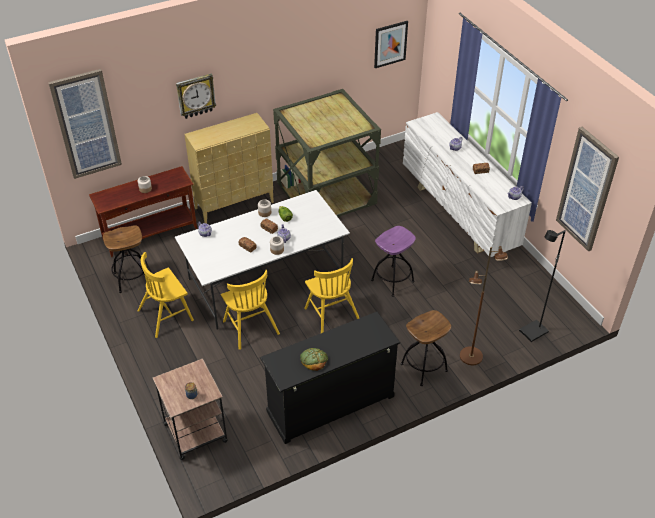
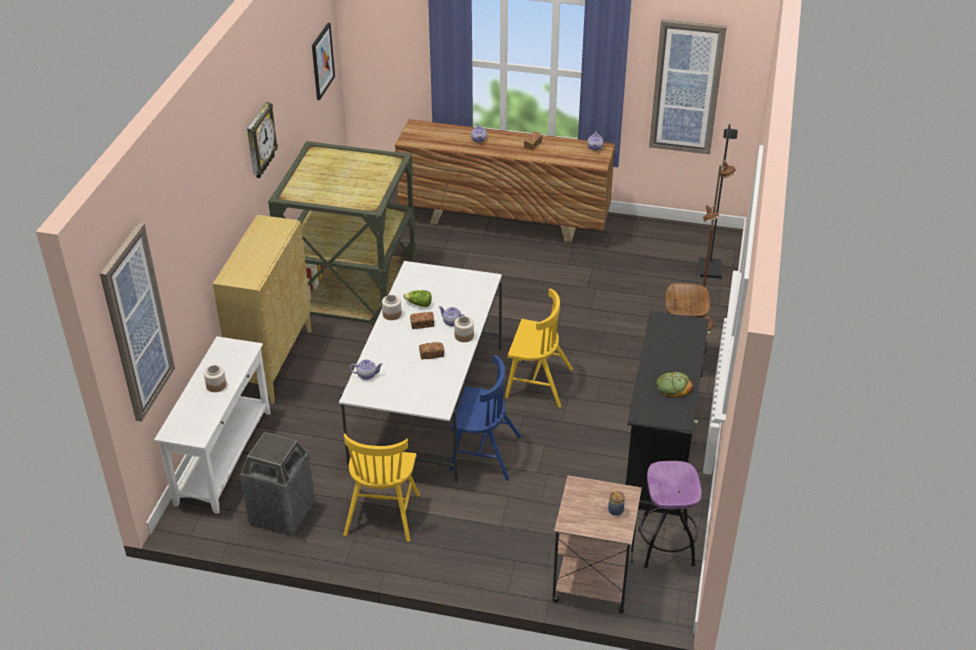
camera: 50 degrees left, 5 degrees down
(131, 278) = (282, 513): brown stool -> trash can
(150, 233) = (223, 457): brown console table -> white console table
(195, 96) = (211, 219): wall clock -> wall clock (259, 141)
(249, 325) = (481, 452): yellow chair -> blue chair
(392, 281) = (541, 315): purple stool -> purple stool (666, 547)
(458, 215) = (505, 222): white cabinet -> brown cabinet

